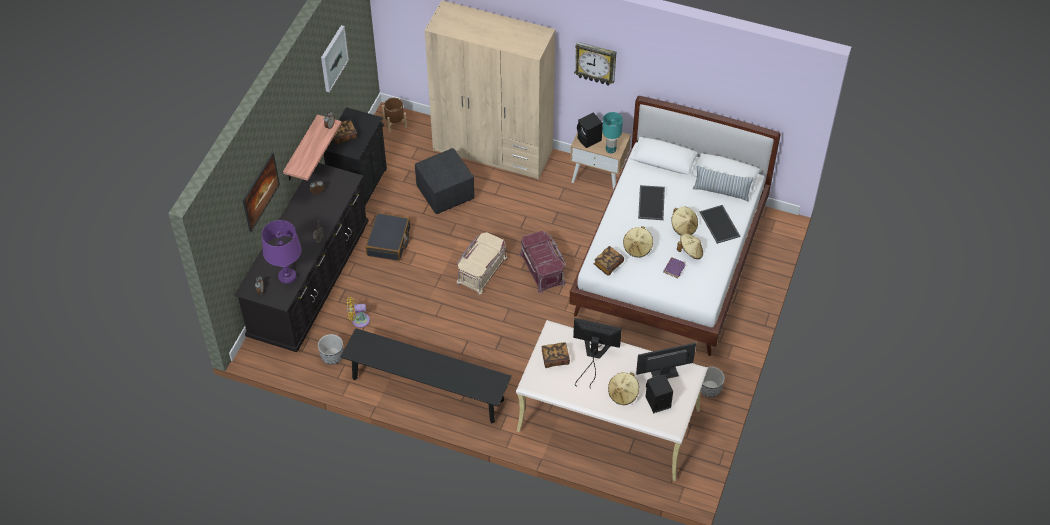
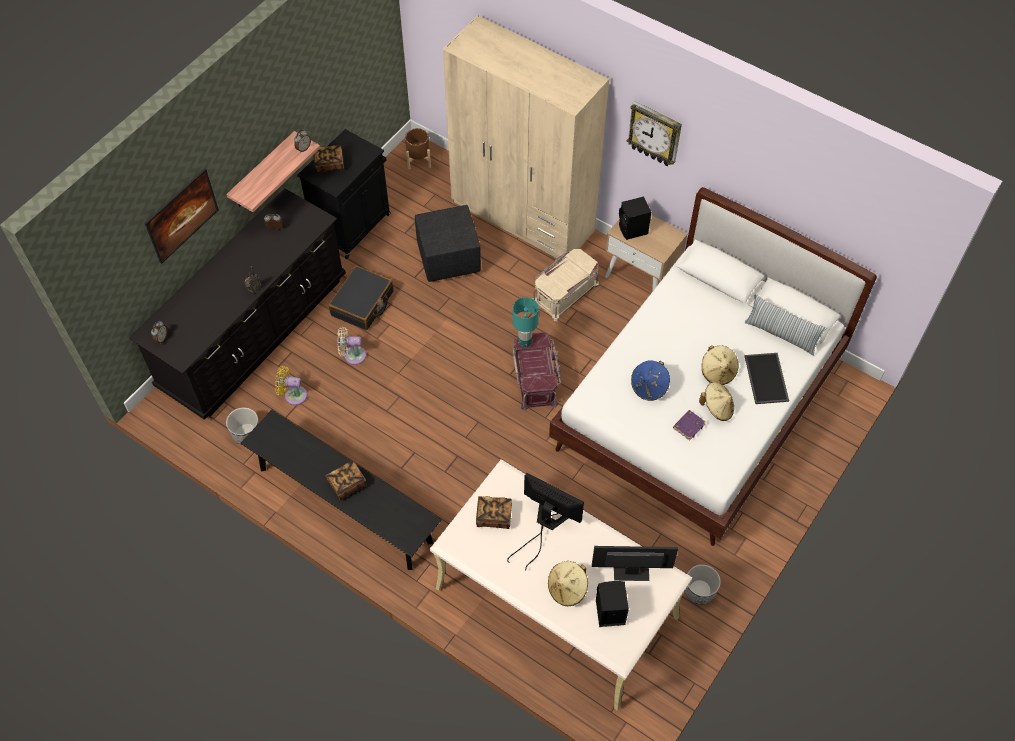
camera: 15 degrees right, 5 degrees up
(287, 276) = (200, 327): purple table lamp -> none
(333, 58) = (327, 64): picture -> none
(394, 281) = (352, 355): none -> beige fan
(481, 269) = (461, 364): beige storage box -> beige storage box (564, 292)
(608, 264) = (604, 401): book -> book (347, 484)
(611, 149) = (656, 248): turquoise table lamp -> turquoise table lamp (525, 341)
(637, 248) = (649, 387): beige hat -> blue hat
(650, 202) = (684, 329): tray -> none

